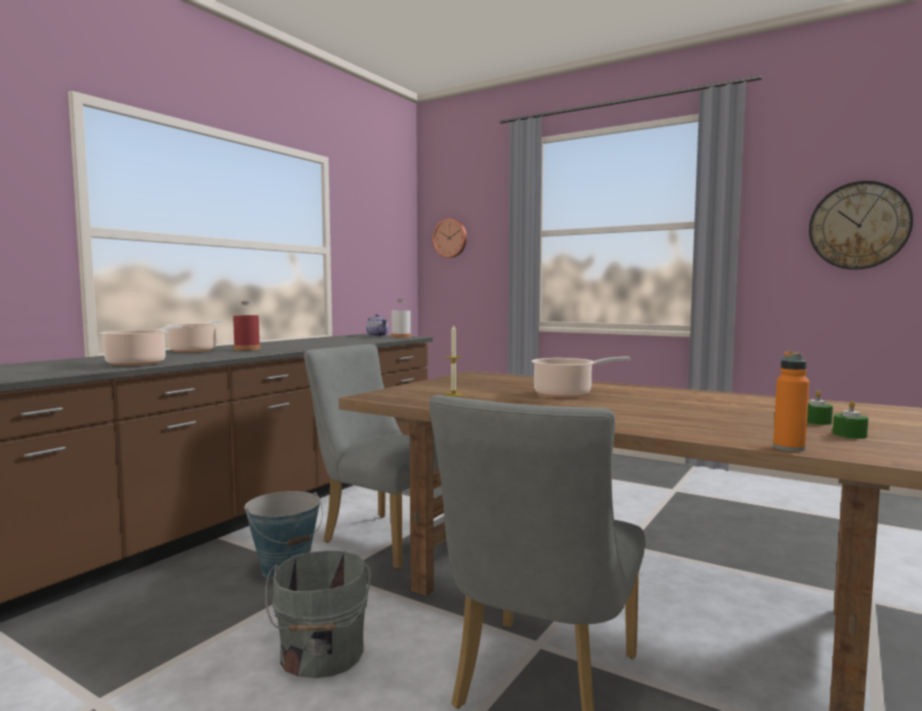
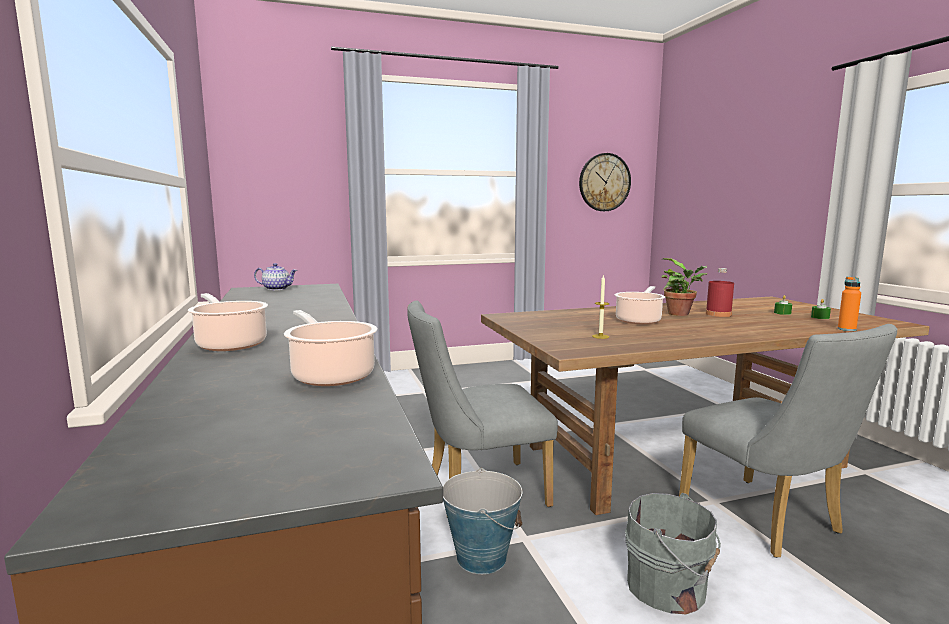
camera: 50 degrees left, 5 degrees up
(247, 349) = (282, 329): red bottle -> red bottle (718, 314)
(401, 336) = (312, 287): white bottle -> none
(450, 238) = (262, 168): wall clock -> none
(650, 399) = (681, 314): none -> potted plant

